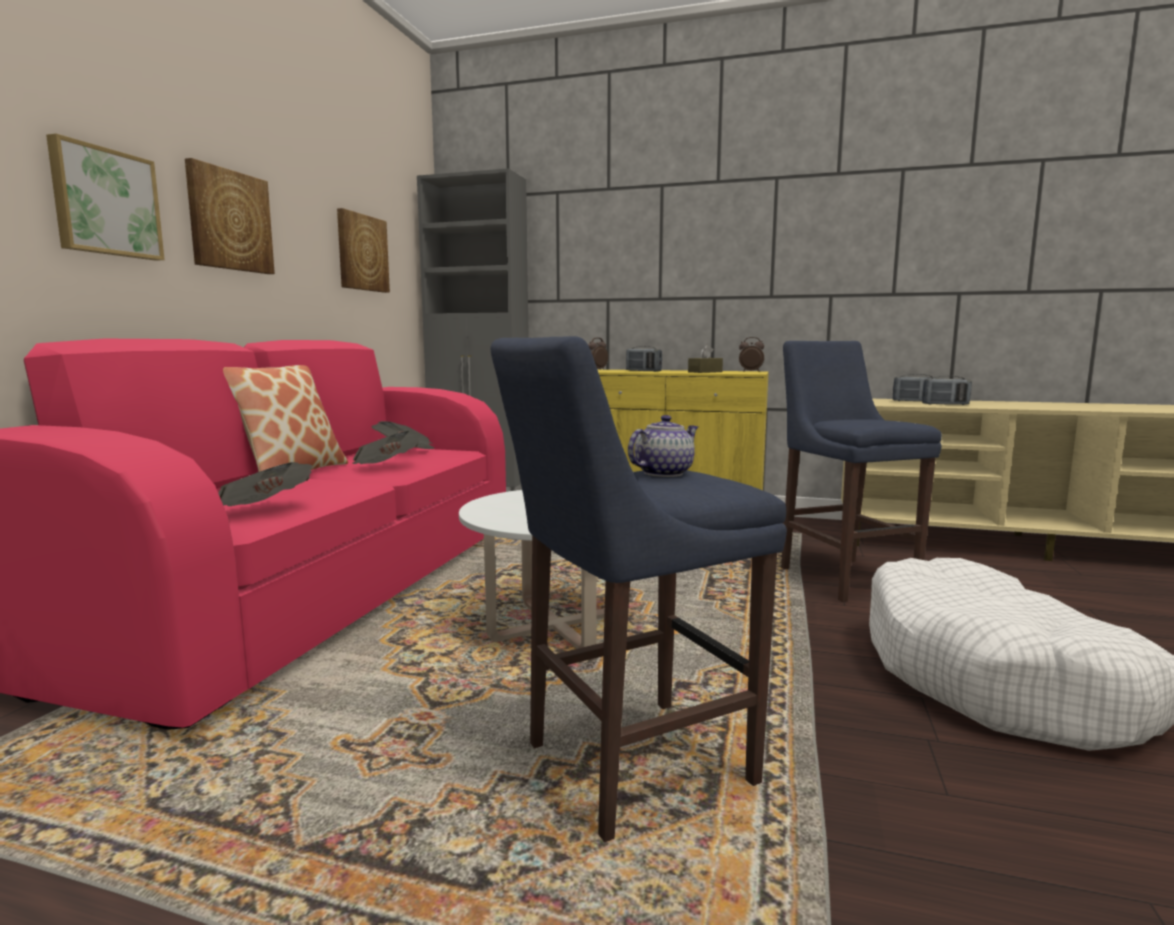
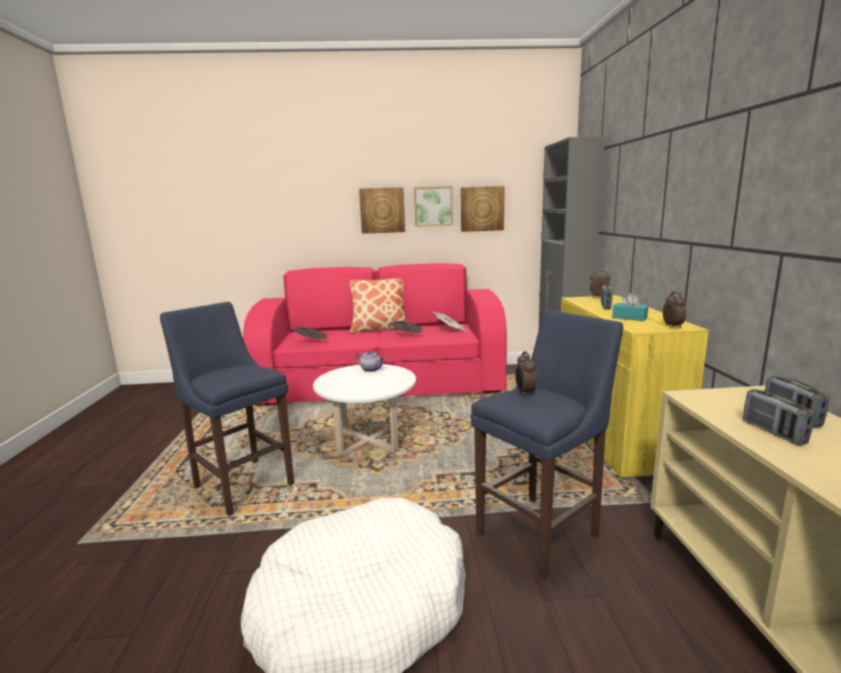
camera: 70 degrees right, 5 degrees up
(105, 202) = (322, 216): picture -> picture (433, 206)
(663, 473) = (250, 371): teapot -> teapot (371, 369)
(705, 372) = (629, 318): brown tissue box -> turquoise tissue box
(844, 420) = (524, 392): none -> alarm clock

